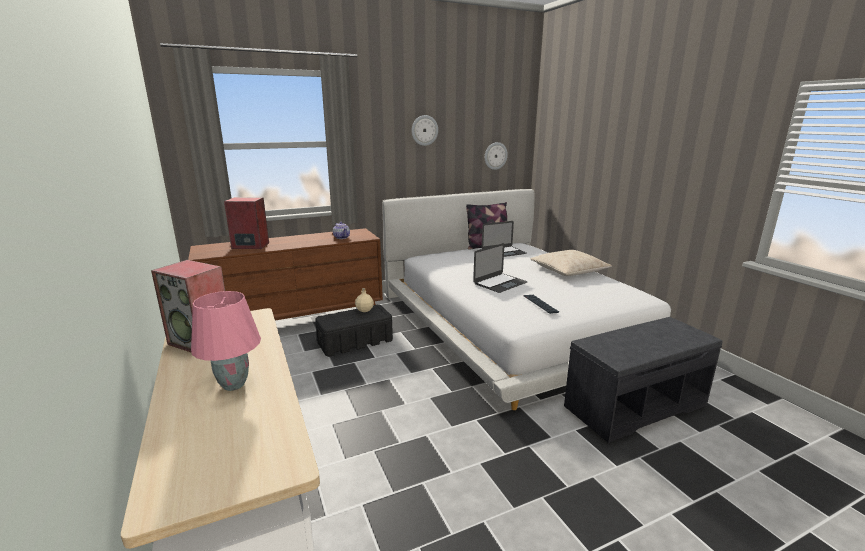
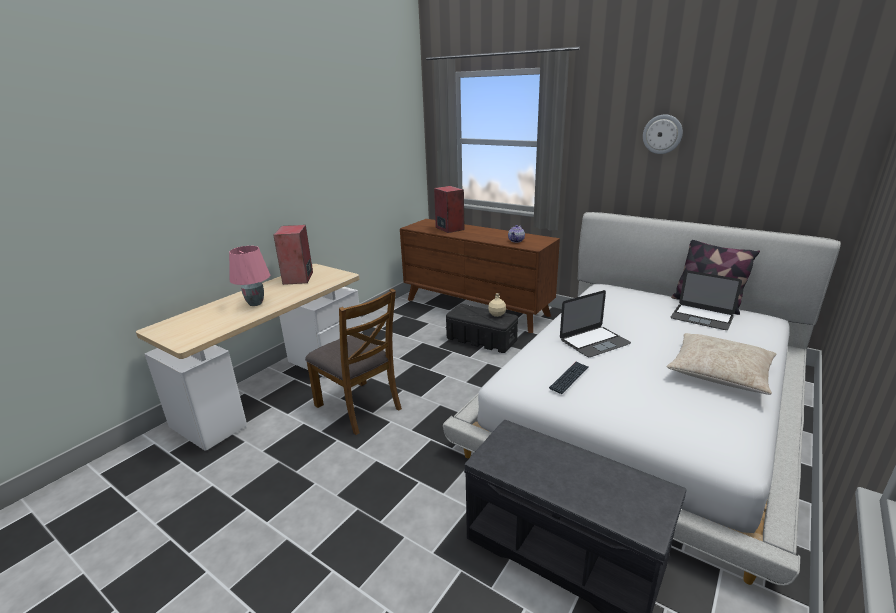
camera: 60 degrees right, 5 degrees up
(378, 448) = (359, 406): none -> brown chair
(495, 156) = (782, 178): wall clock -> none
(500, 283) = (594, 341): laptop -> laptop turned 45 degrees counterclockwise

